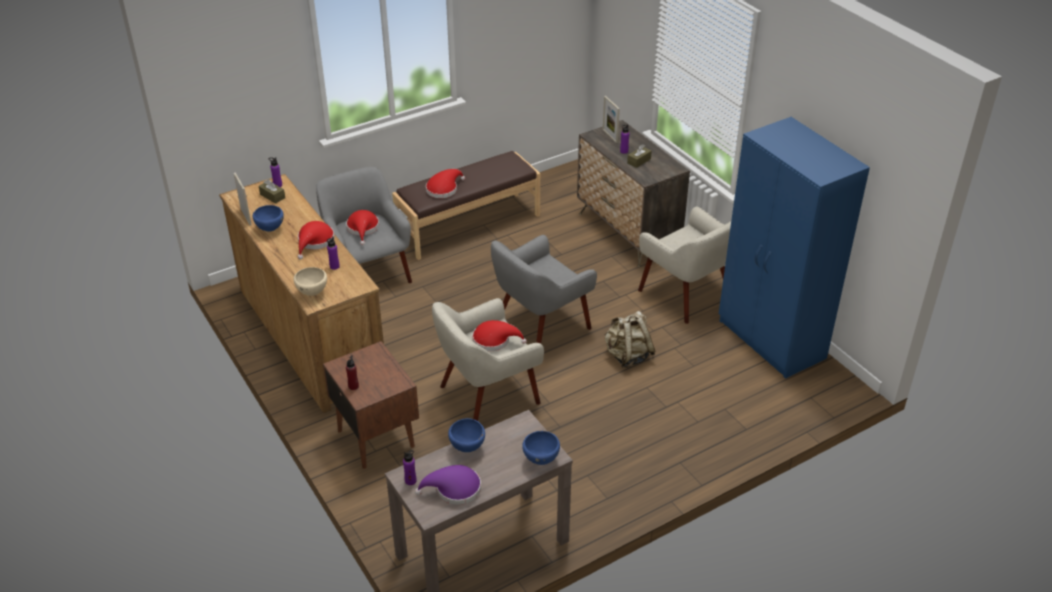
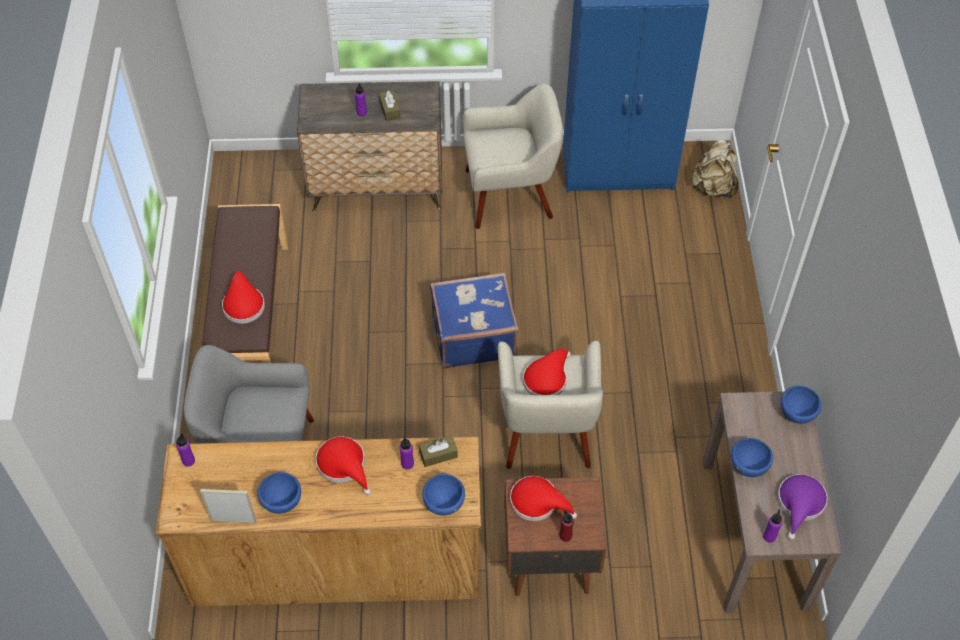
camera: 60 degrees left, 15 degrees up
(272, 196) = (209, 475): brown tissue box -> brown tissue box (438, 454)
(313, 293) = (443, 504): beige bowl -> blue bowl
(363, 229) = (258, 416): red hat -> red hat (538, 502)
(540, 325) = (472, 335): grey armchair -> blue suitcase
(610, 136) = (323, 109): picture frame -> none
(627, 356) = (567, 287): beige backpack -> beige backpack (713, 187)

